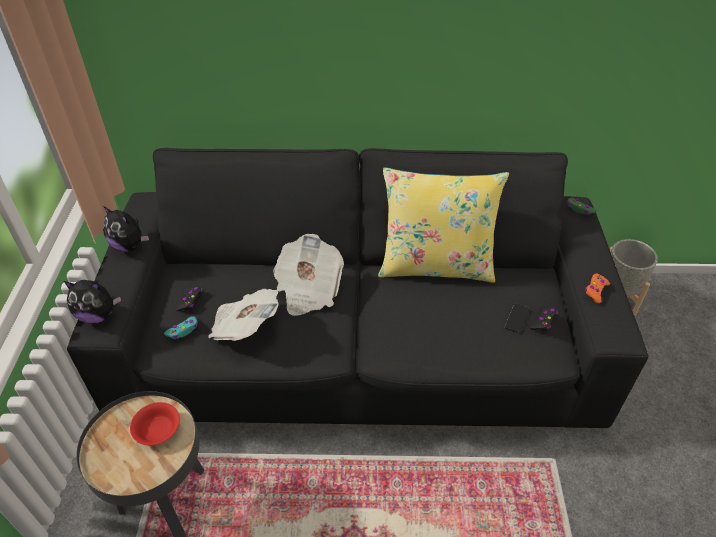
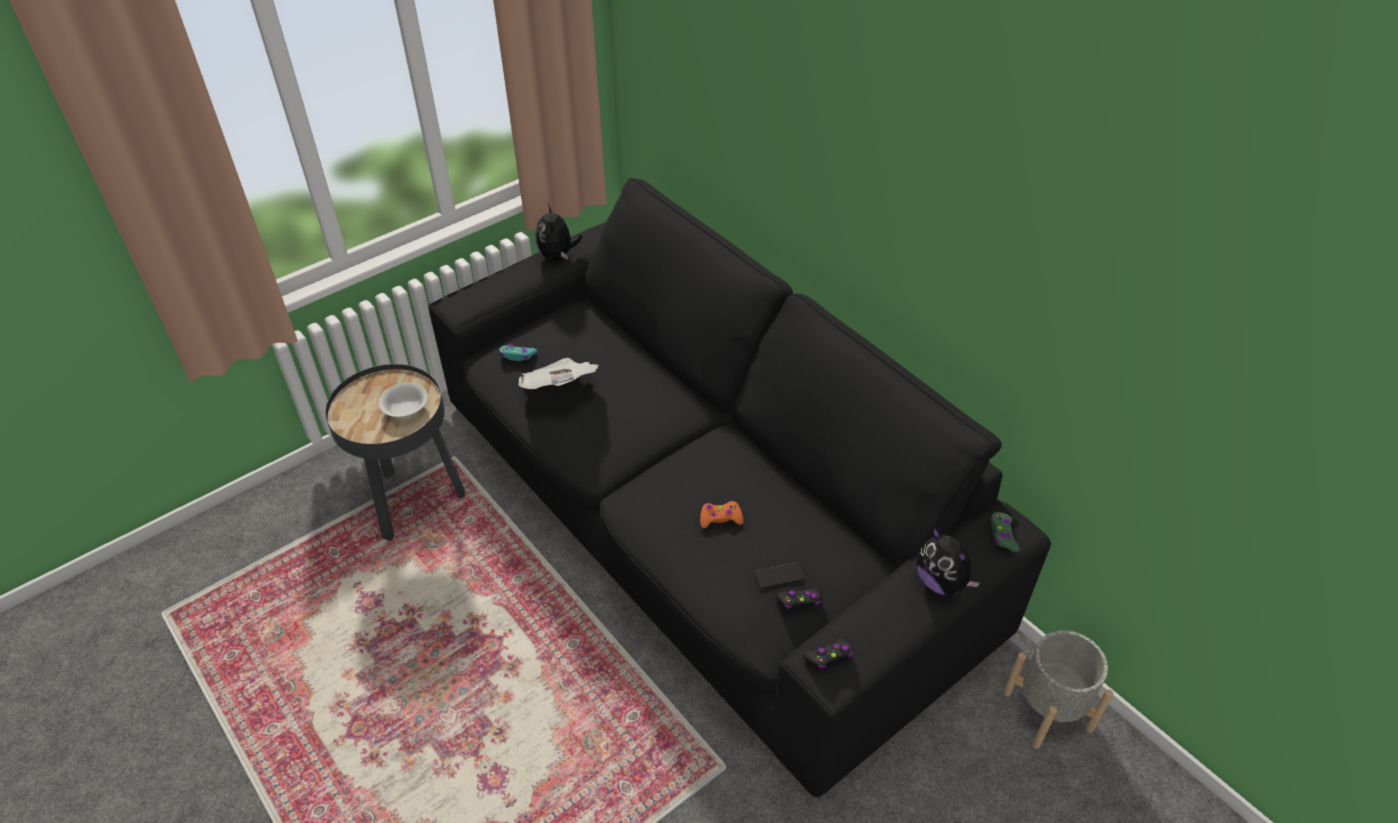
camera: 50 degrees right, 0 degrees up
(98, 315) = (471, 295): plush toy -> plush toy (941, 582)
(158, 430) = (406, 409): red bowl -> white bowl
(190, 301) = (553, 337): black game controller -> black game controller (829, 657)
(308, 289) = (647, 399): newspaper -> none
(436, 265) = (786, 471): yellow pillow -> none
(595, 290) = (874, 614): orange game controller -> orange game controller (720, 518)

